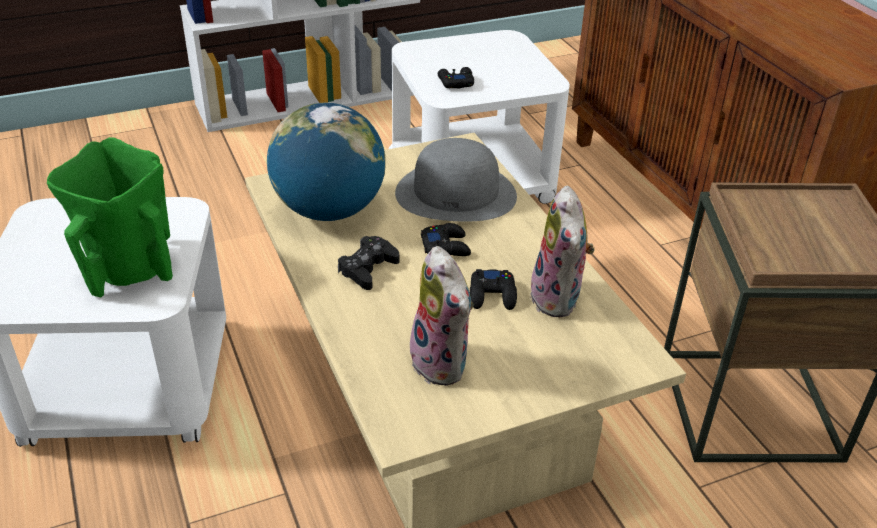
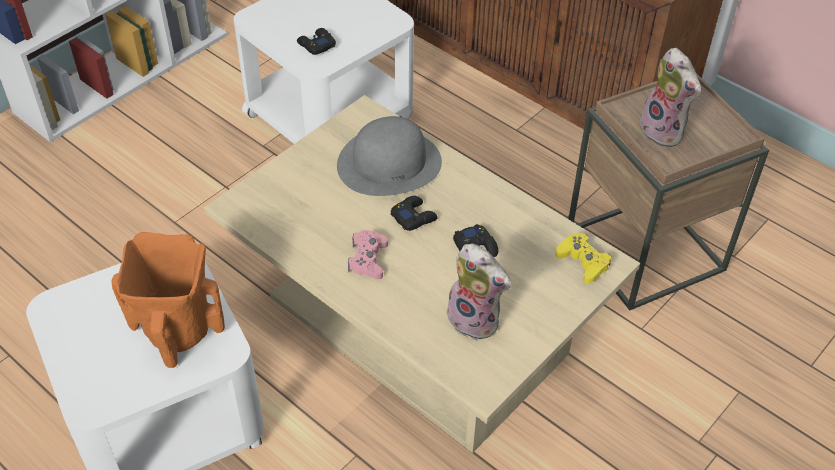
camera: 25 degrees left, 10 degrees up
(128, 269) = (177, 333): green vase -> orange vase
(329, 210) = (299, 215): globe -> none
(368, 269) = (368, 259): black game controller -> pink game controller
(559, 299) = (524, 234): plush toy -> plush toy (664, 131)
(612, 348) = (583, 262): none -> yellow game controller

